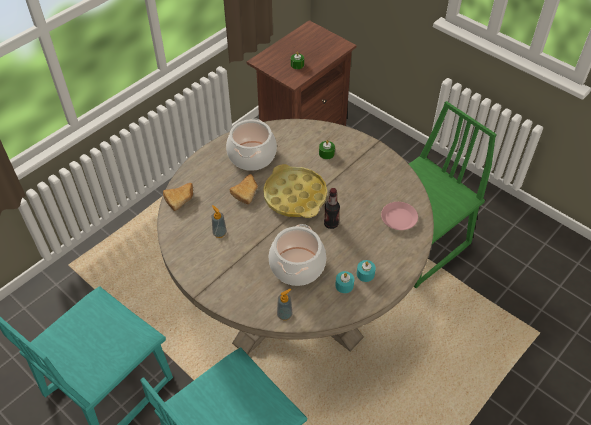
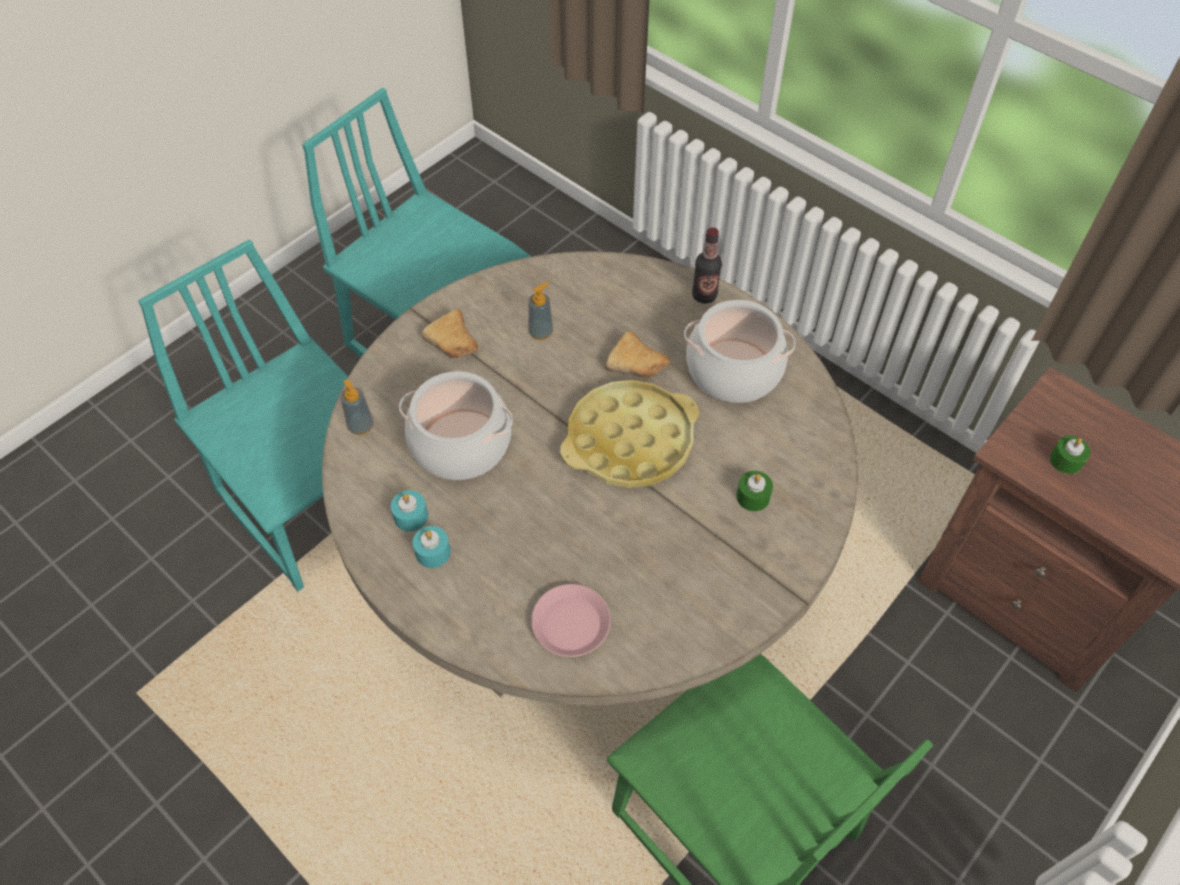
camera: 90 degrees right, 5 degrees up
(181, 198) = (619, 277): bread -> bread (454, 345)
(331, 224) = (558, 499): bottle -> bottle (704, 295)

